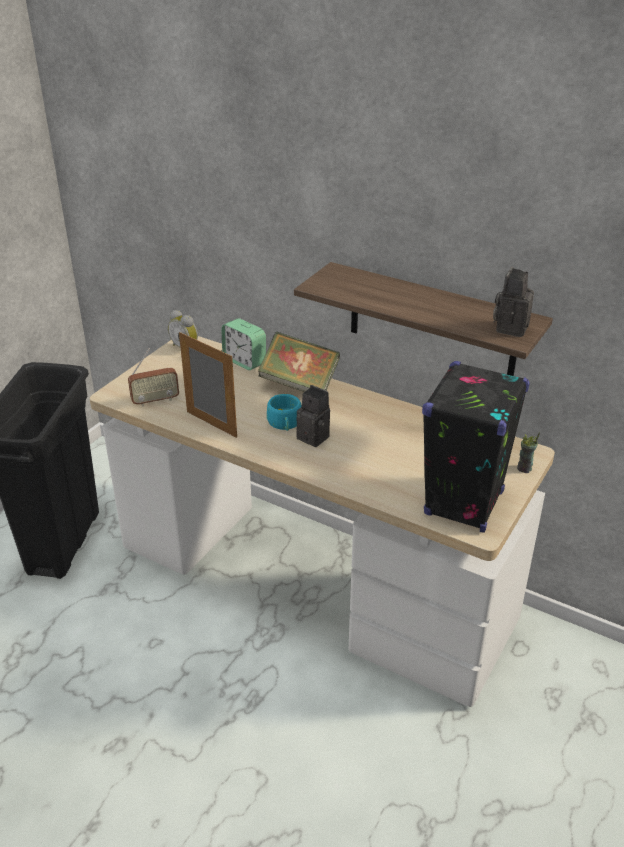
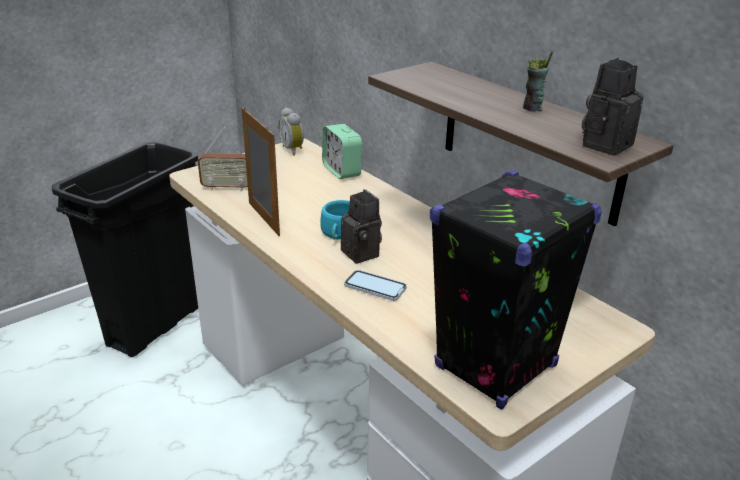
camera: 20 degrees right, 5 degrees down
(299, 384) = (382, 201): book -> none
(343, 464) = (375, 287): none -> phone
(524, 469) = (602, 345): cup -> cup (532, 108)

